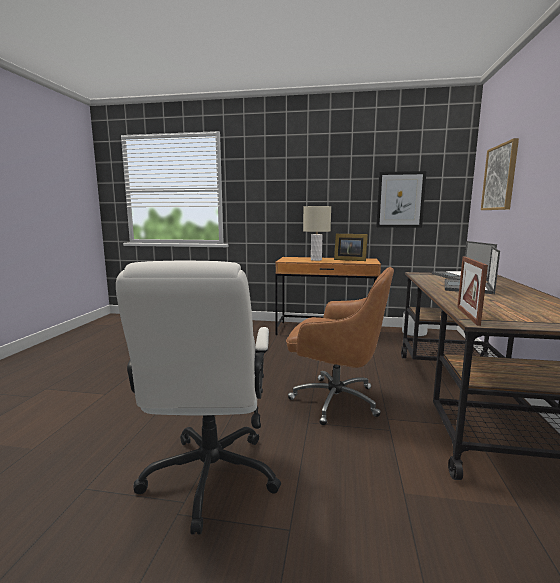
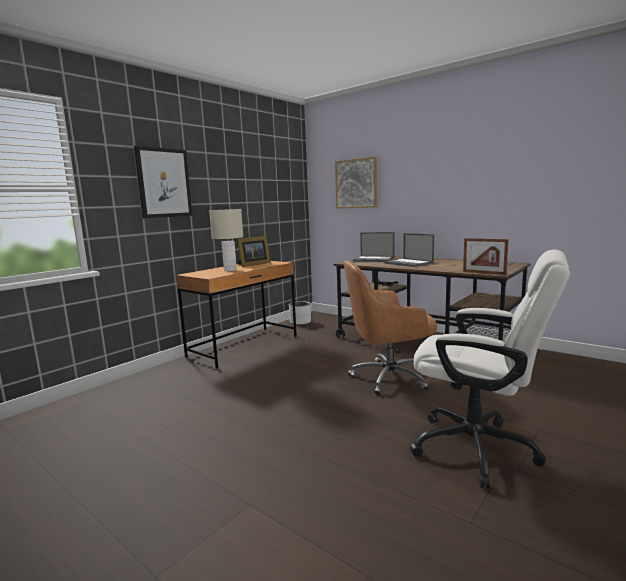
camera: 60 degrees left, 0 degrees up
(335, 401) = (389, 377): brown office chair -> brown office chair turned 150 degrees counterclockwise
(400, 200) = (268, 201): picture -> picture (164, 183)

